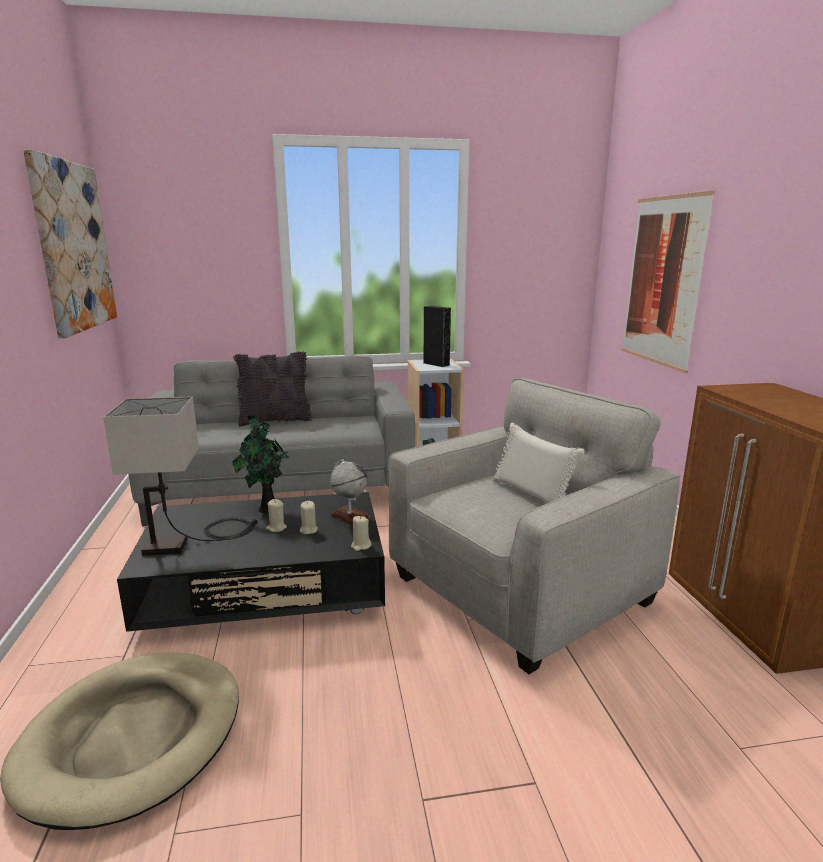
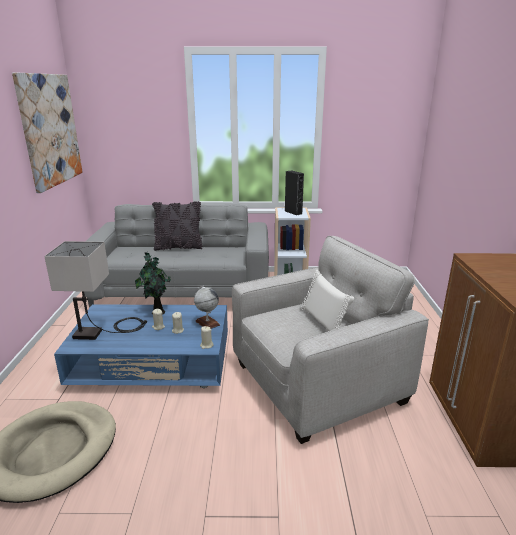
camera: 10 degrees right, 5 degrees up
(266, 588) = (153, 364): black coffee table -> blue coffee table
(663, 281) = (461, 161): picture -> none

